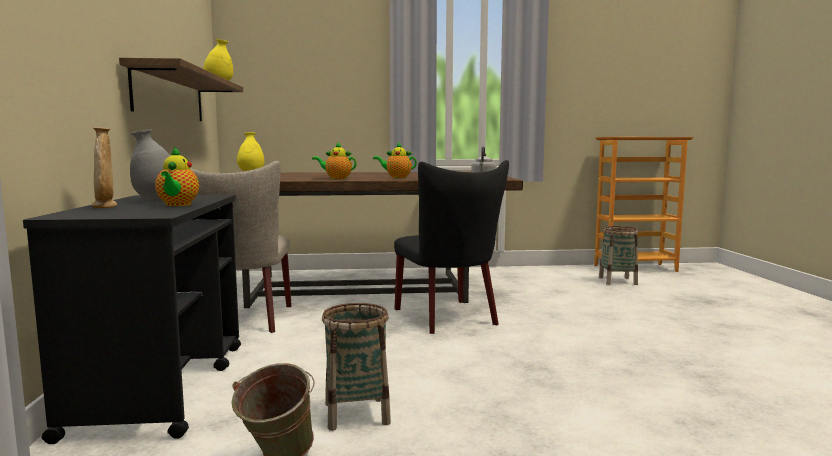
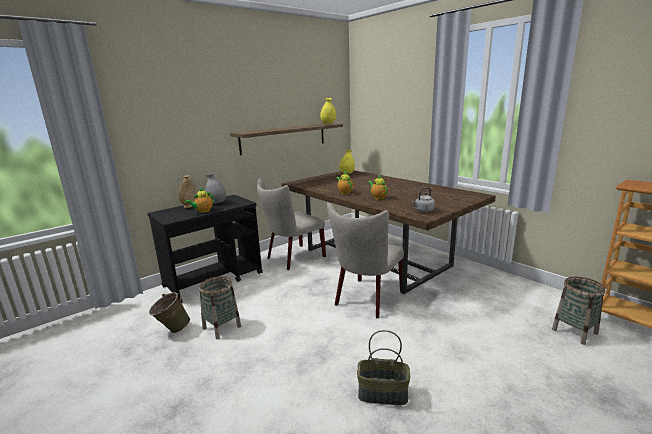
camera: 55 degrees right, 10 degrees up
(449, 318) = (366, 300): black chair -> beige chair
(642, 360) = (382, 394): none -> basket

